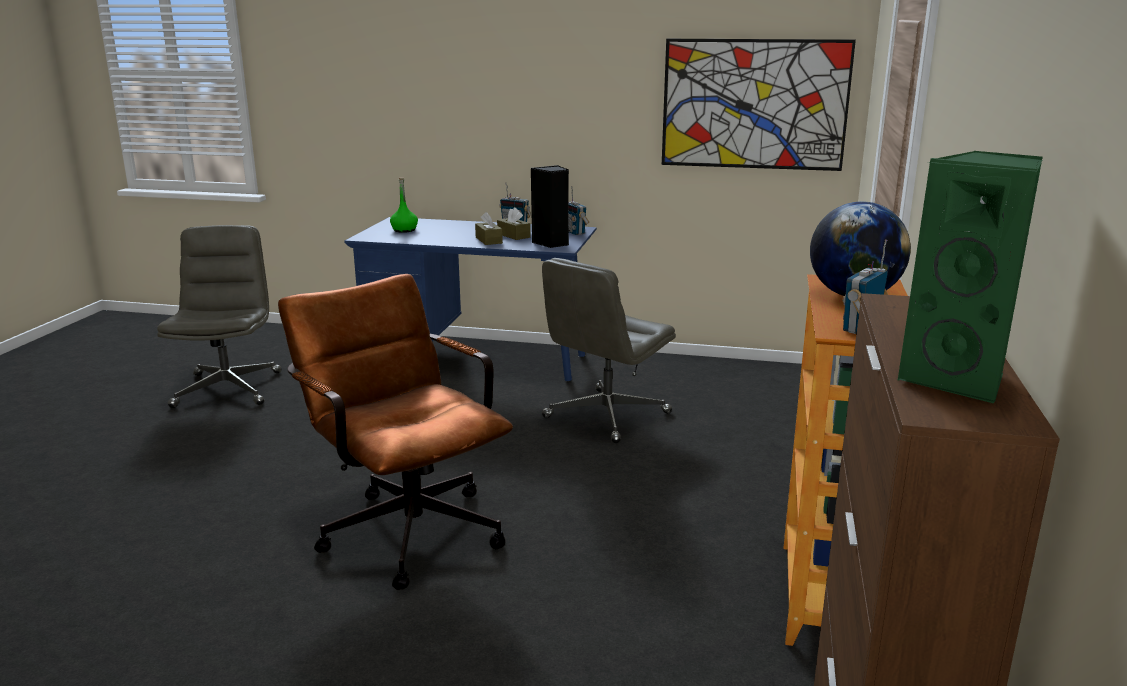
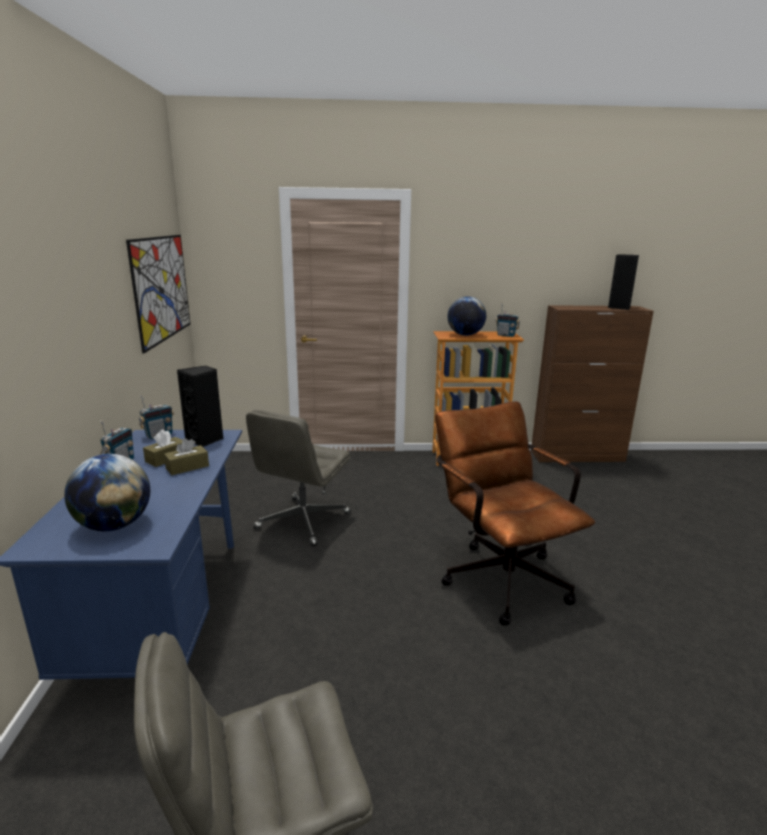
camera: 105 degrees left, 0 degrees up
(404, 230) = (114, 525): green bottle -> globe
(406, 526) = (500, 574): brown office chair -> brown office chair turned 120 degrees clockwise
(606, 416) = (303, 521): grey office chair -> grey office chair turned 90 degrees clockwise
(958, 380) = (619, 307): green speaker -> black speaker

